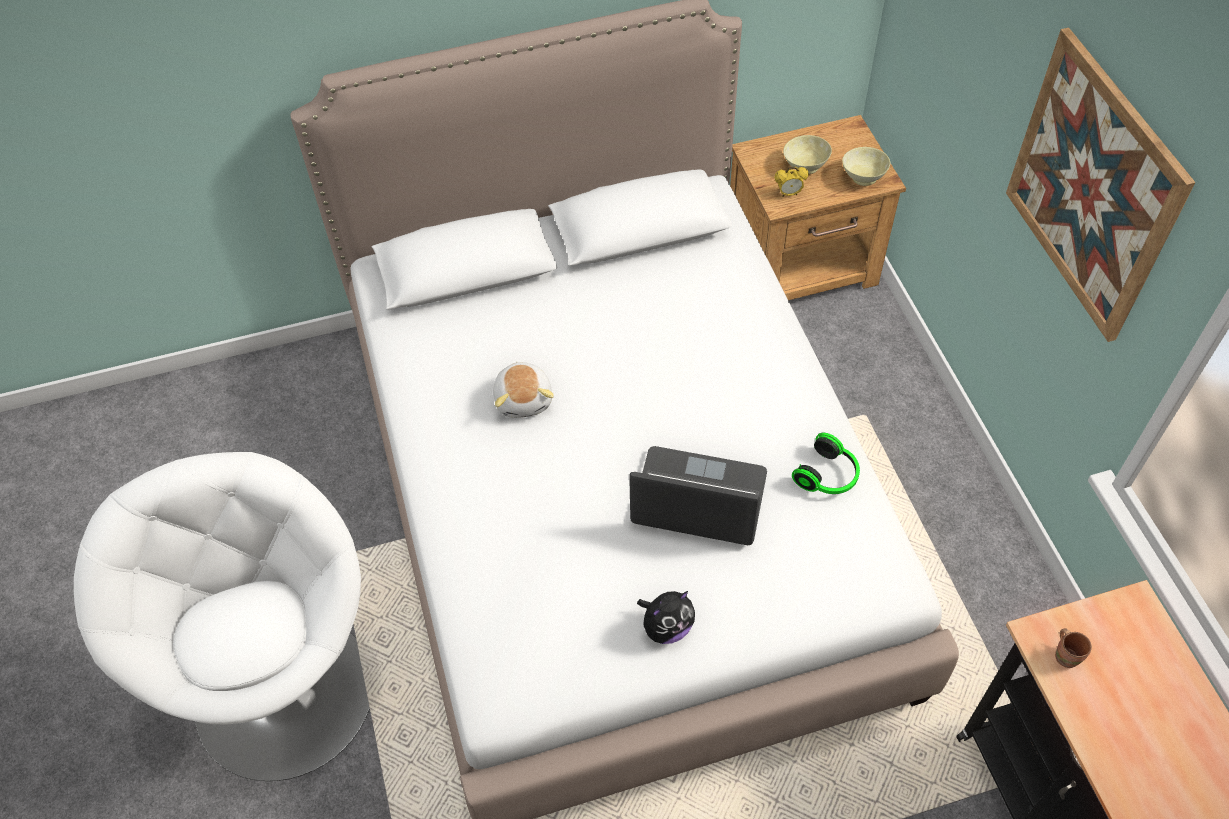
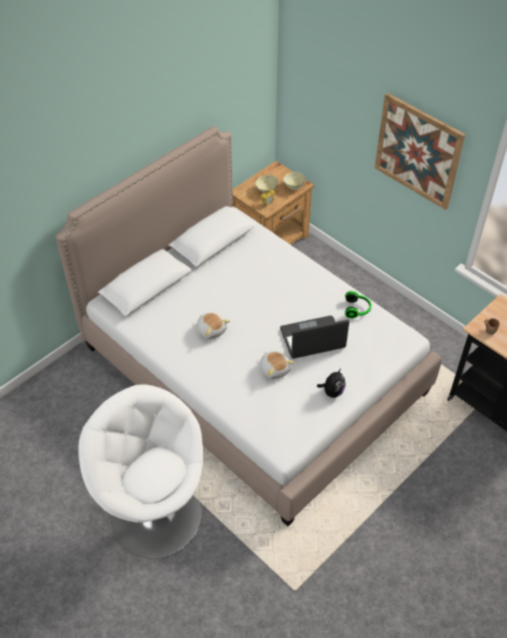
camera: 30 degrees left, 5 degrees down
(587, 528) = (275, 369): none -> plush toy

